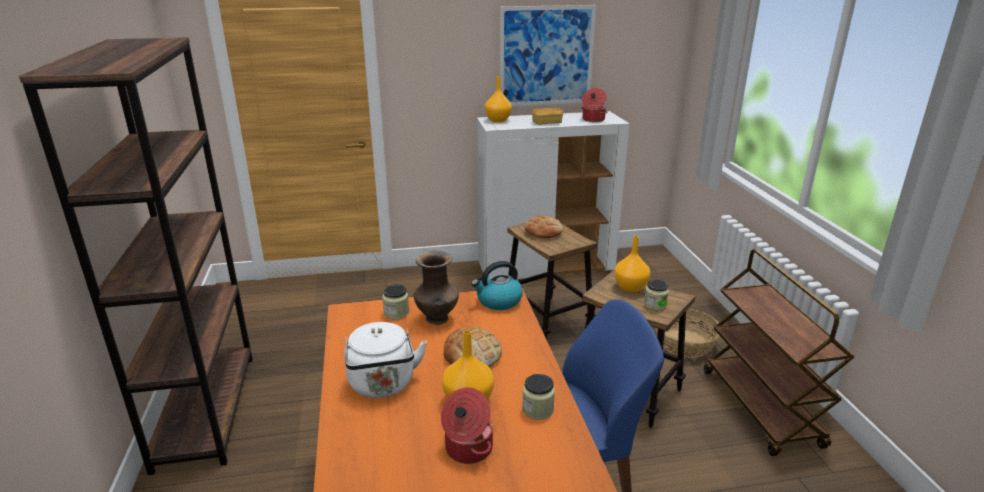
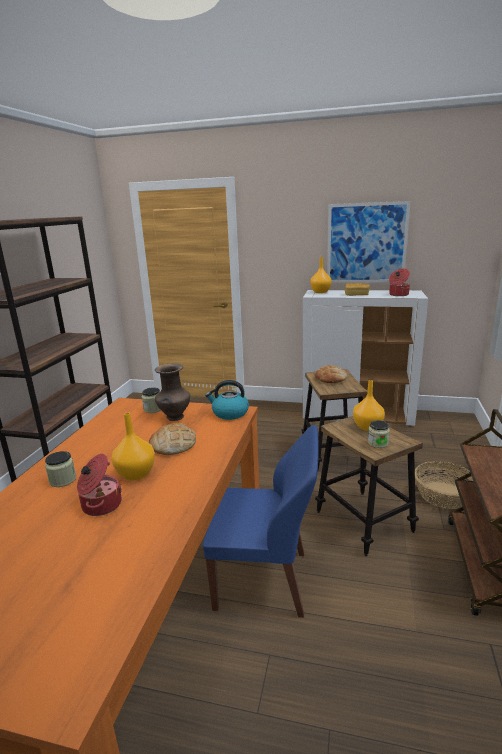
camera: 25 degrees right, 5 degrees down
(383, 385) = (95, 451): white kettle -> none
(538, 409) = (178, 491): jar -> jar (63, 480)

